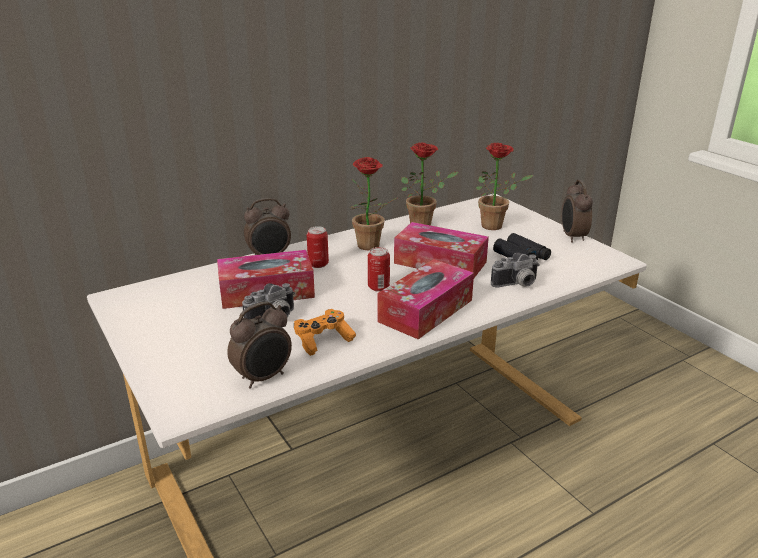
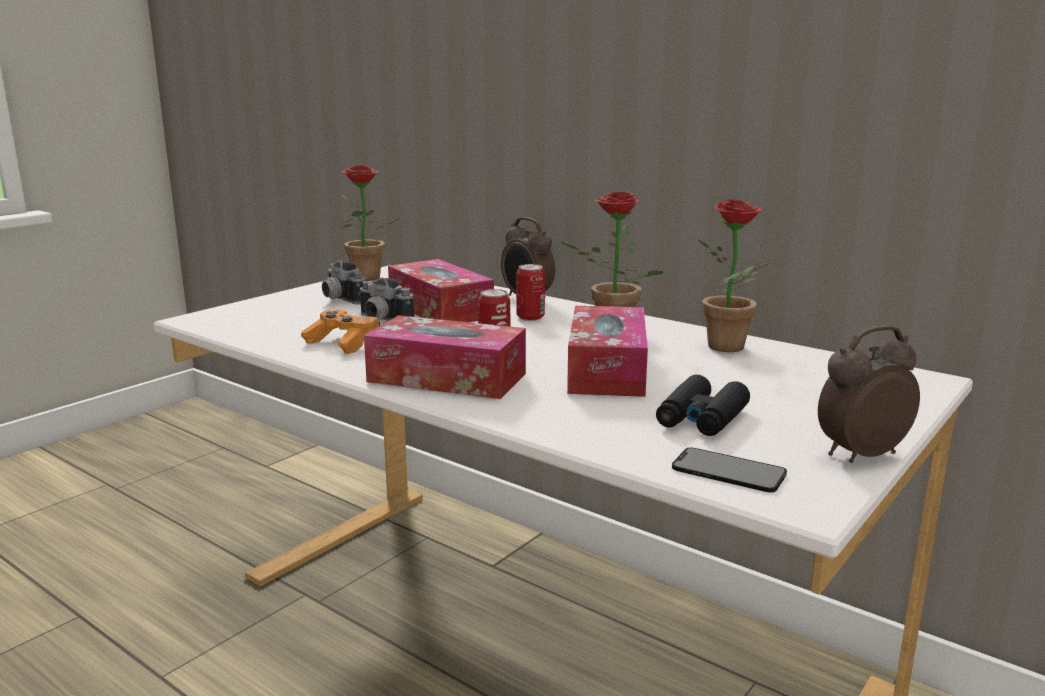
camera: 70 degrees right, 10 degrees down
(264, 378) = (257, 334): alarm clock -> none
(496, 226) = (808, 391): potted plant -> potted plant (368, 279)
(517, 285) = (582, 423): camera -> camera (339, 299)
(583, 265) = (728, 470): none -> phone

